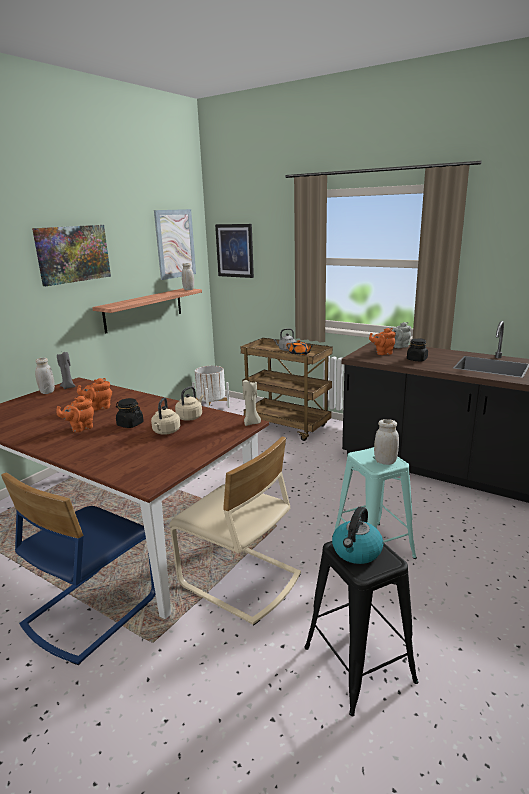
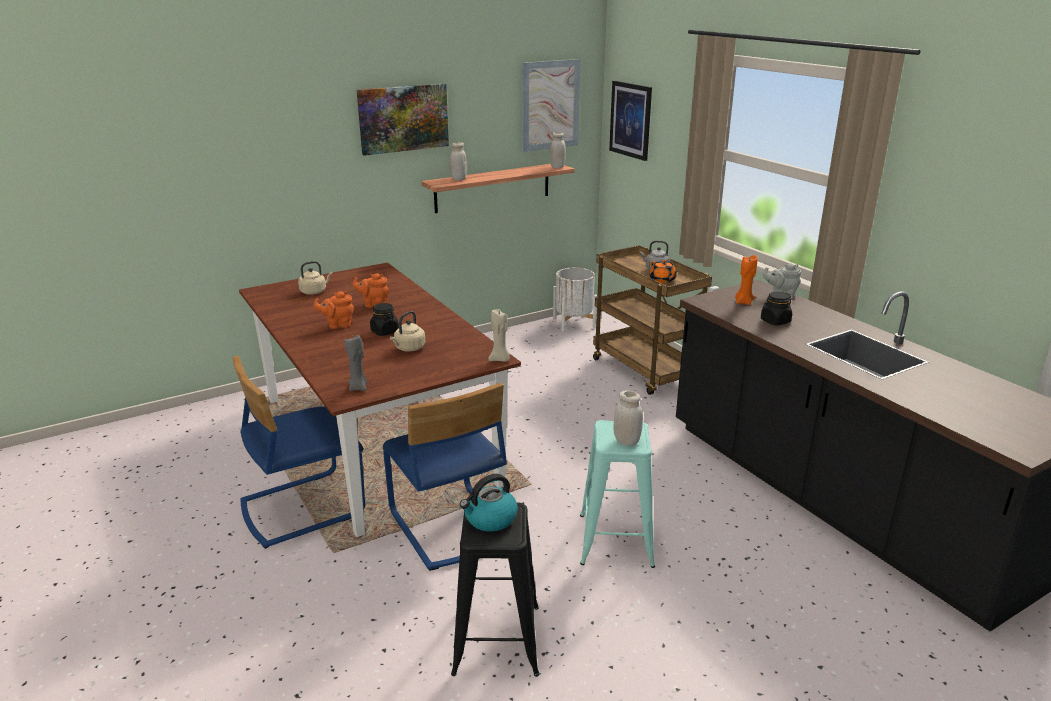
camera: 25 degrees right, 5 degrees up
(47, 392) = (344, 275): white jar -> white jar (458, 179)
(68, 387) = (367, 273): grey candle -> grey candle (358, 387)
(190, 417) = (448, 337): beige kettle -> beige kettle (314, 291)
(239, 581) = (448, 526): beige chair -> blue chair
(382, 353) = (743, 302): orange teapot -> orange candle

